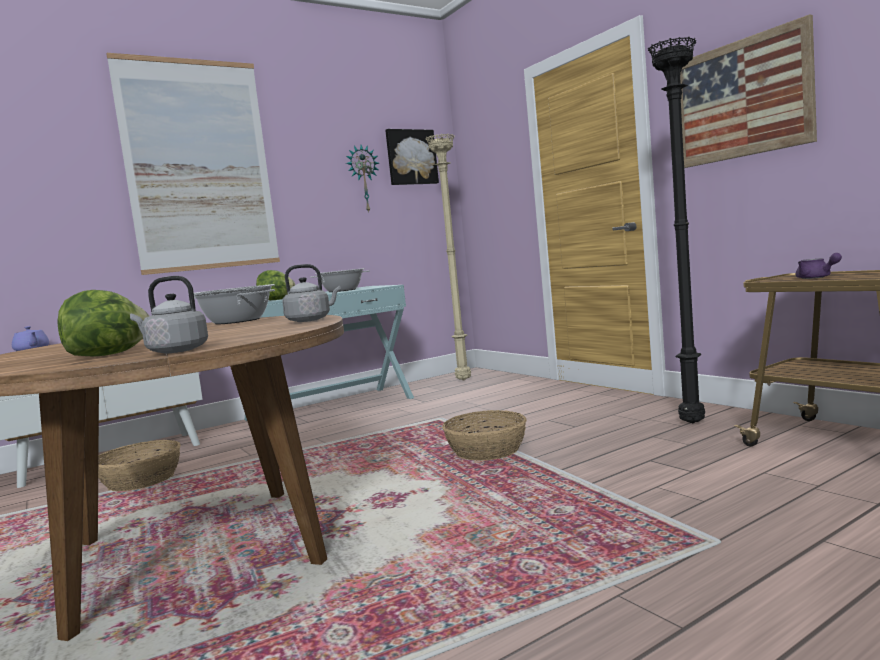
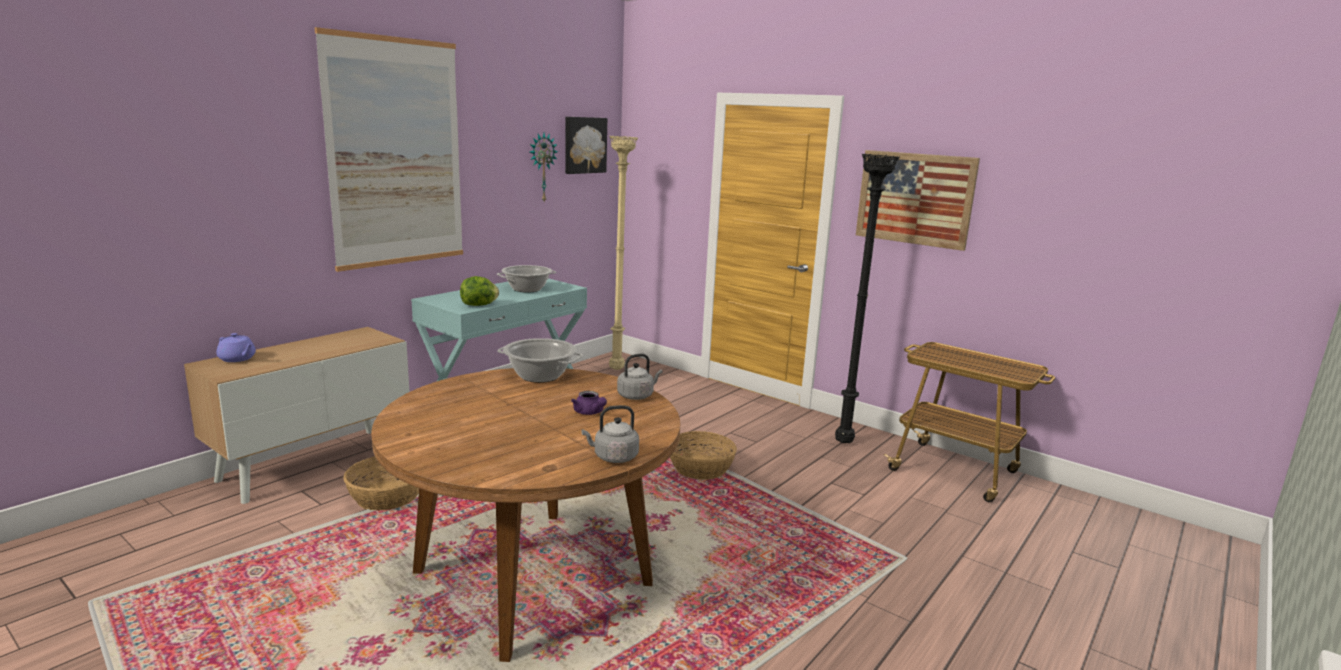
camera: 20 degrees left, 10 degrees up
(108, 354) = (548, 453): lettuce -> none
(816, 278) = (955, 359): purple teapot -> purple teapot (590, 413)

